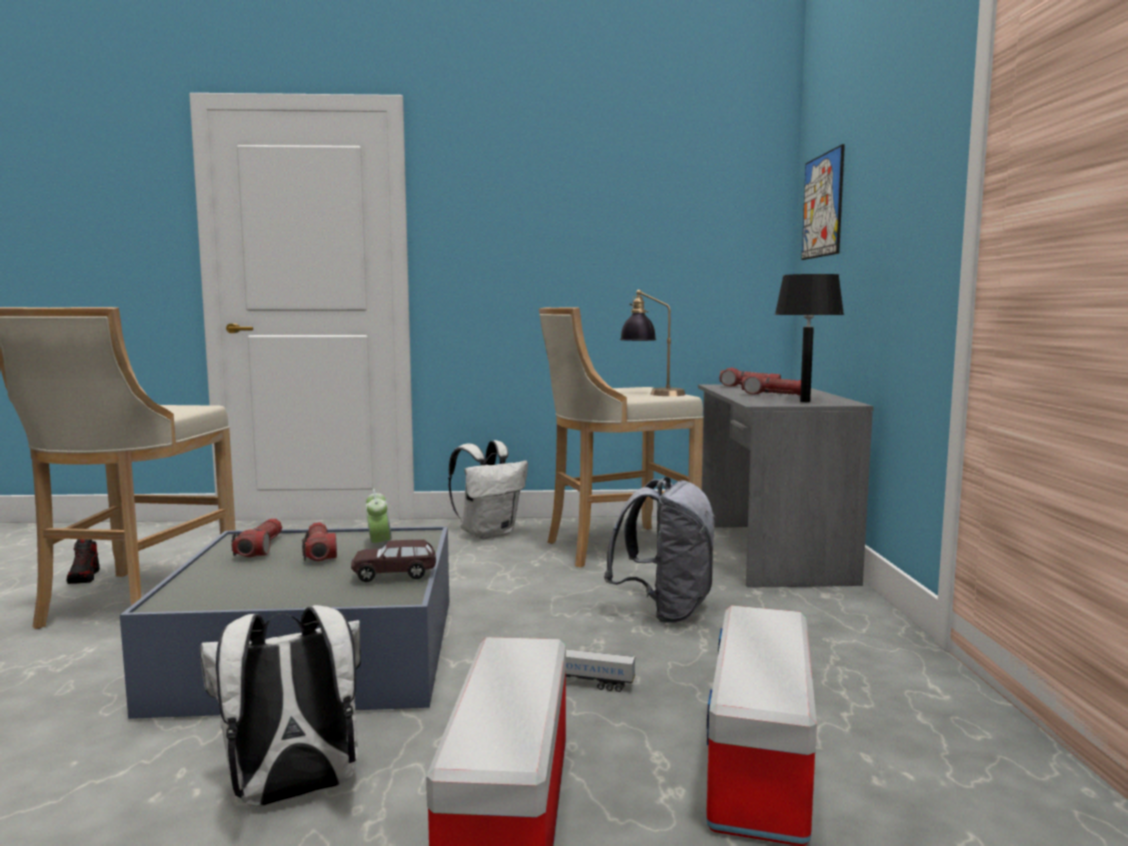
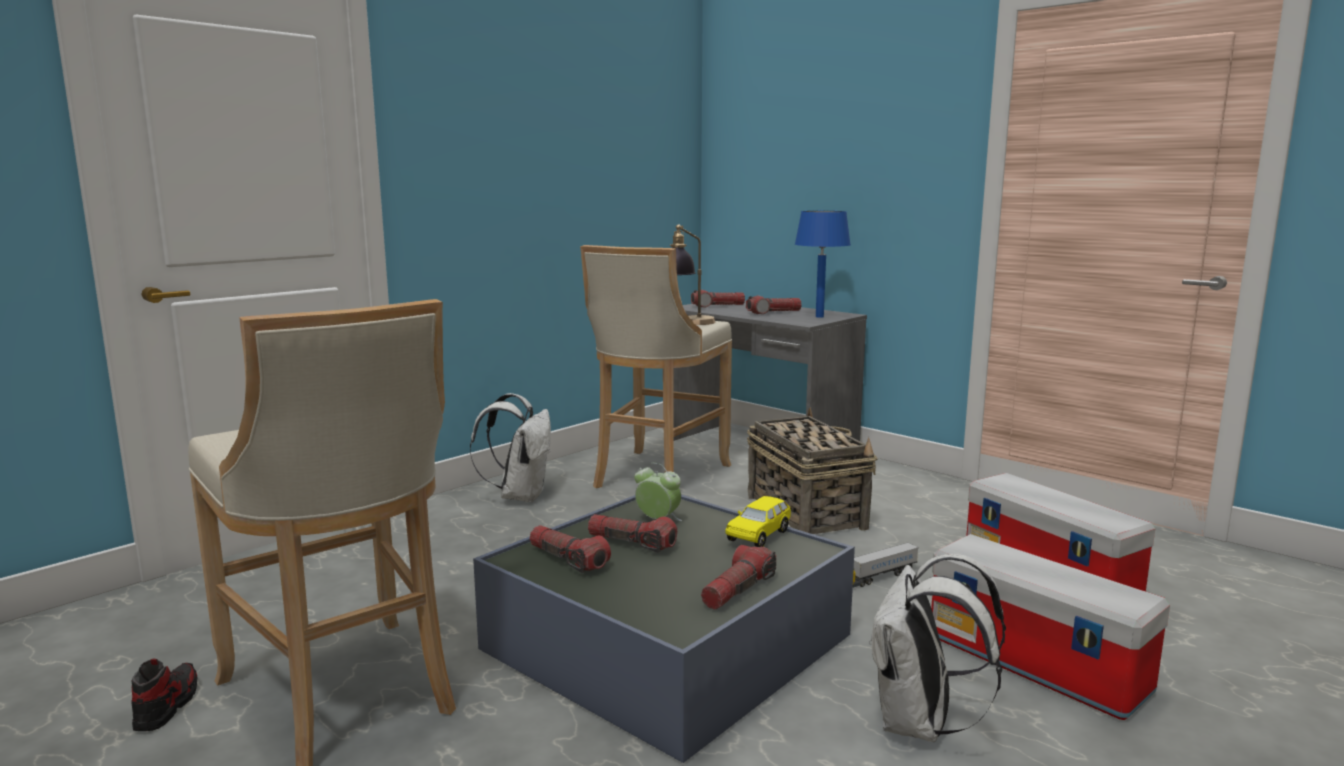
camera: 45 degrees left, 5 degrees up
(84, 577) = (167, 706): shoe -> shoe turned 120 degrees counterclockwise
(269, 599) = (738, 590): none -> flashlight
(394, 574) = (759, 535): brown toy car -> yellow toy car
(665, 611) = (805, 511): grey backpack -> basket
(804, 401) = (819, 316): black table lamp -> blue table lamp
(822, 206) = (758, 142): picture -> none

